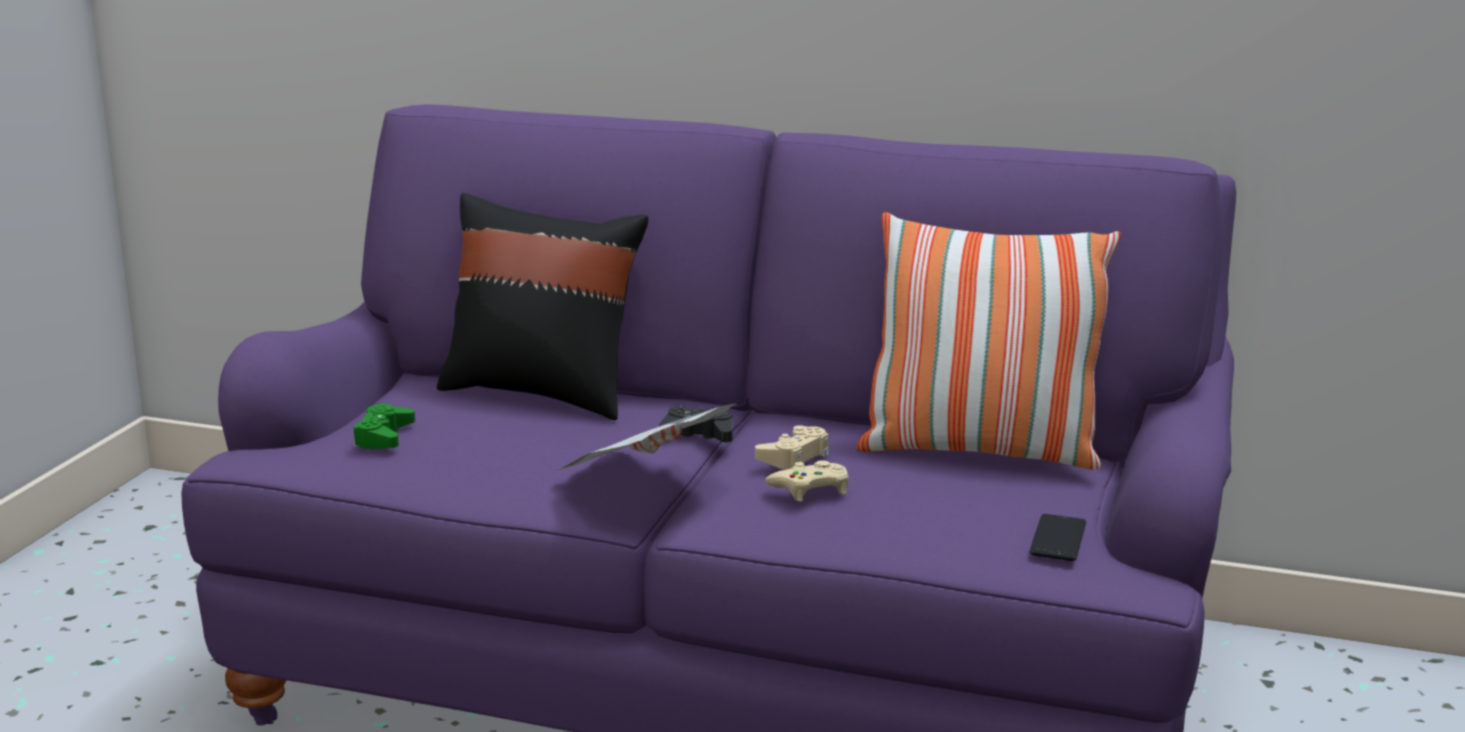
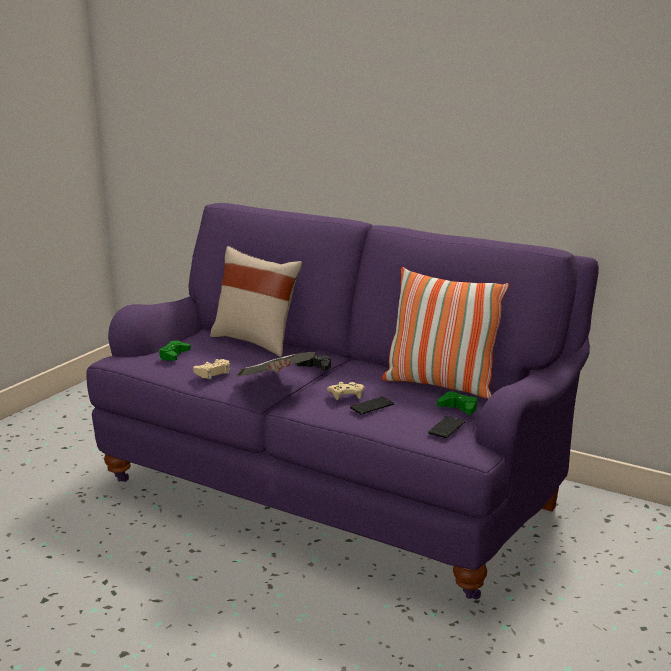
camera: 15 degrees right, 0 degrees up
(543, 392) = (256, 341): black pillow -> beige pillow
(794, 456) = (350, 380): beige game controller -> beige game controller (213, 373)
(880, 508) = (372, 406): none -> phone
(1052, 495) = (458, 408): none -> green game controller

